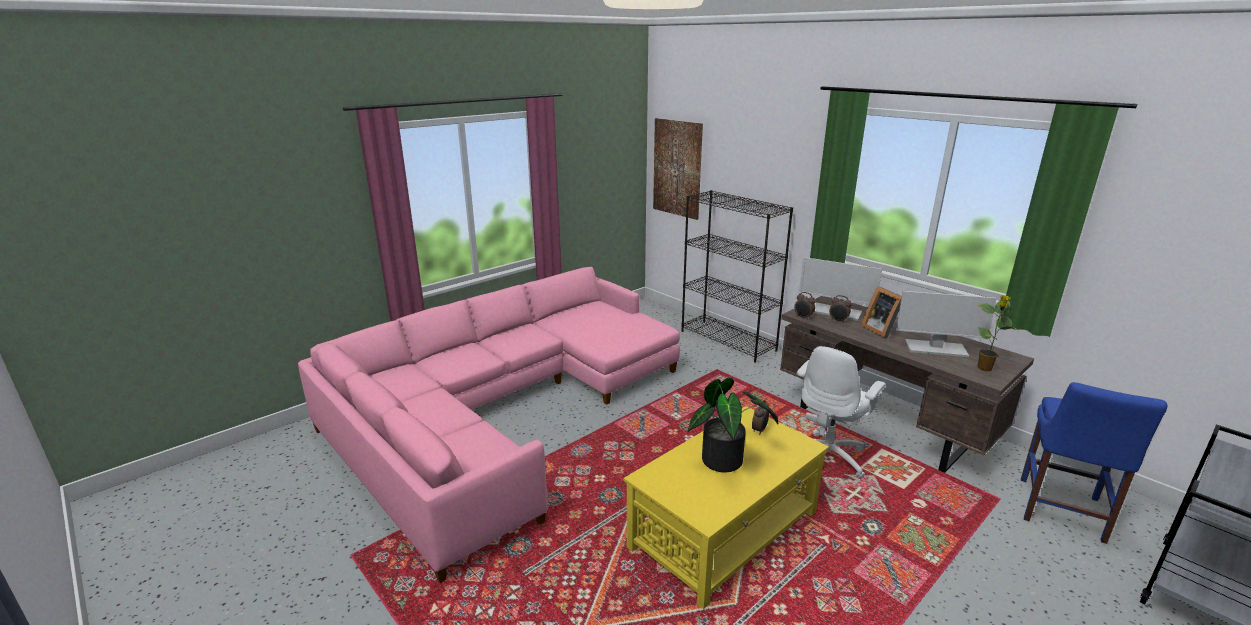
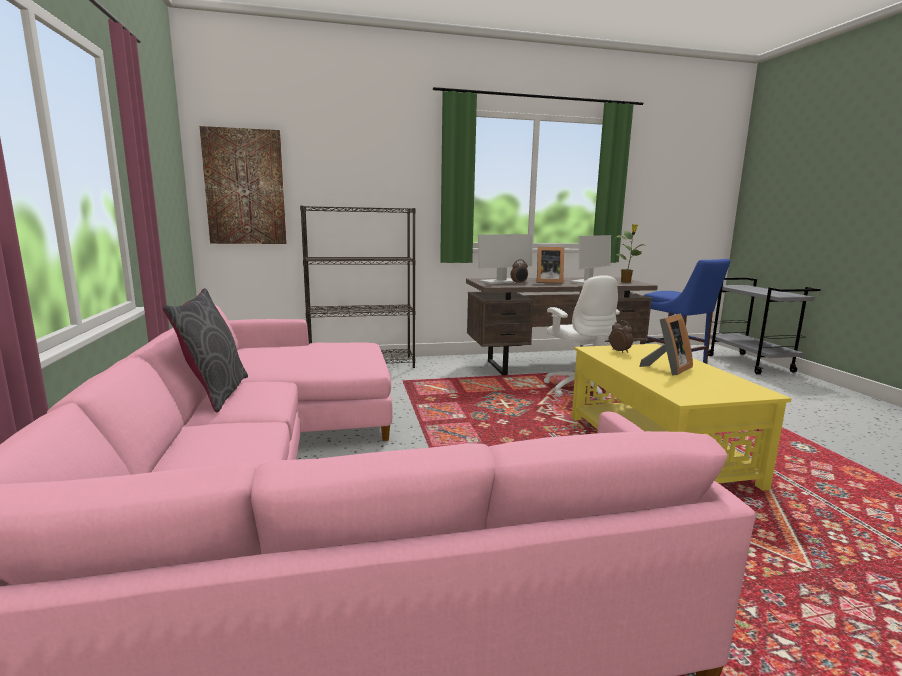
camera: 60 degrees left, 10 degrees down
(513, 330) = (215, 393): none -> grey pillow
(727, 462) = (667, 369): potted plant -> picture frame
(803, 317) = (500, 286): alarm clock -> none

